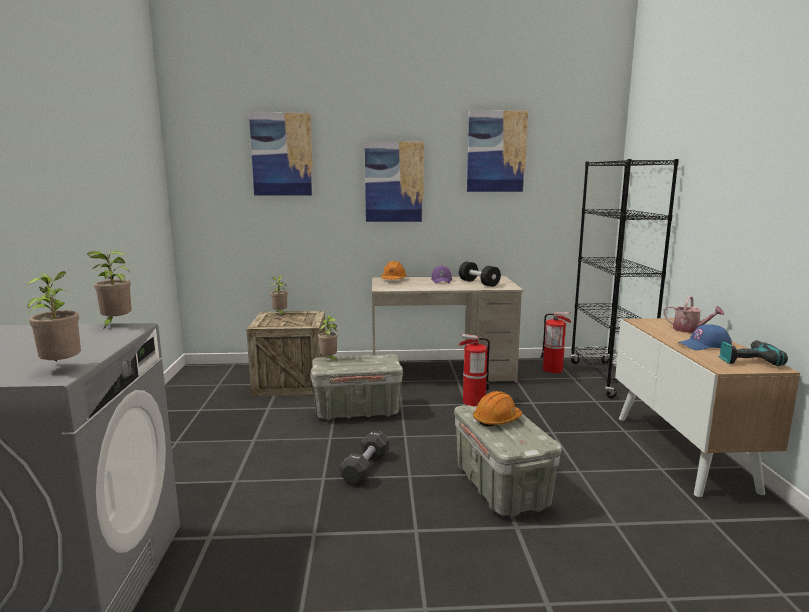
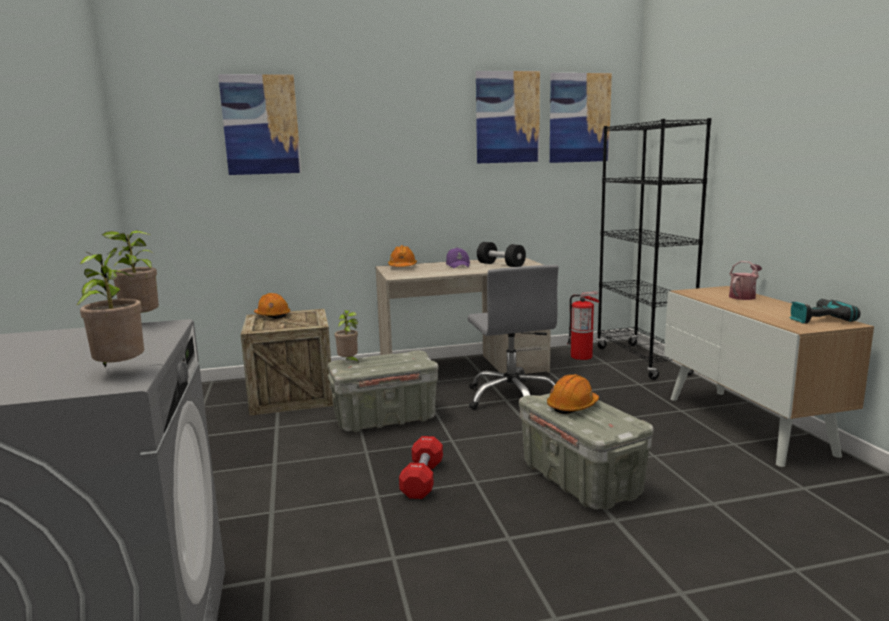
camera: 10 degrees left, 0 degrees up
(280, 314) = (272, 315): potted plant -> orange hard hat
(365, 468) = (422, 479): black dumbbell -> red dumbbell
(394, 182) = (395, 154): picture -> picture (579, 118)
(473, 402) = (512, 397): fire extinguisher -> grey office chair
(690, 330) = (743, 296): watering can -> watering can turned 75 degrees counterclockwise
(704, 345) = (768, 309): blue cap -> none

